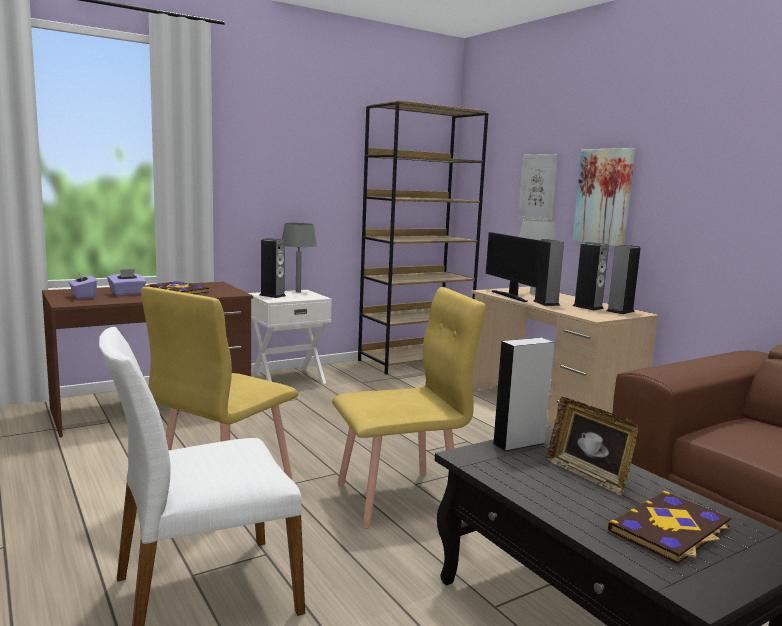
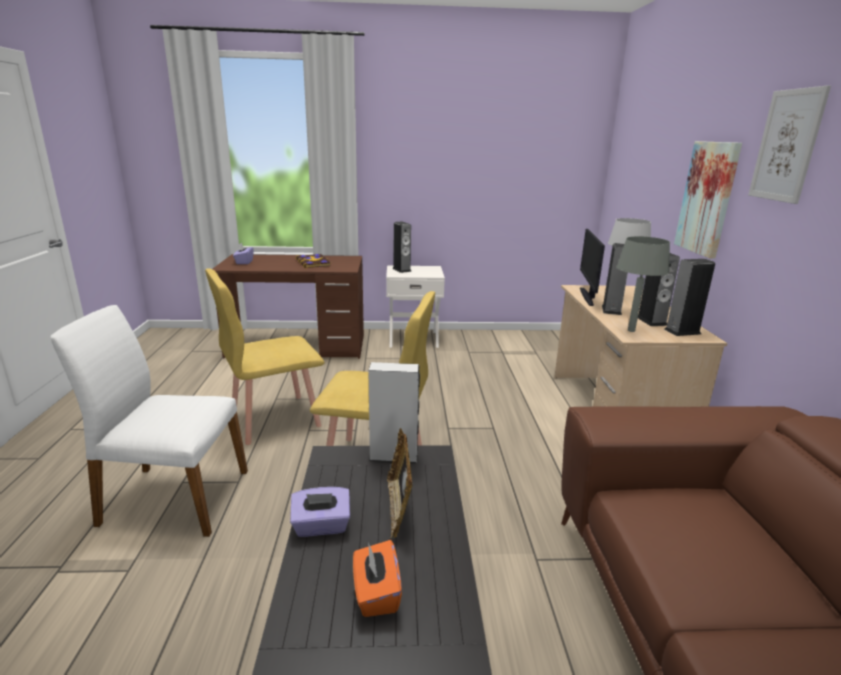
camera: 30 degrees right, 10 degrees up
(127, 293) = (275, 262): purple tissue box -> purple tissue box (321, 526)
(298, 292) = (428, 268): grey table lamp -> grey table lamp (631, 330)
(415, 361) = (539, 338): brown bookcase -> none
(537, 188) = (660, 182): picture -> picture (787, 146)
(671, 530) = (376, 593): book -> orange tissue box

